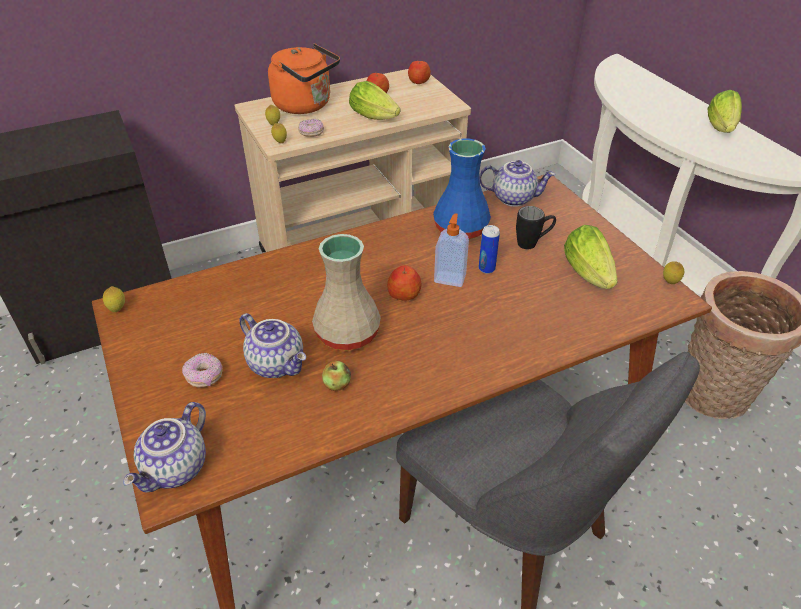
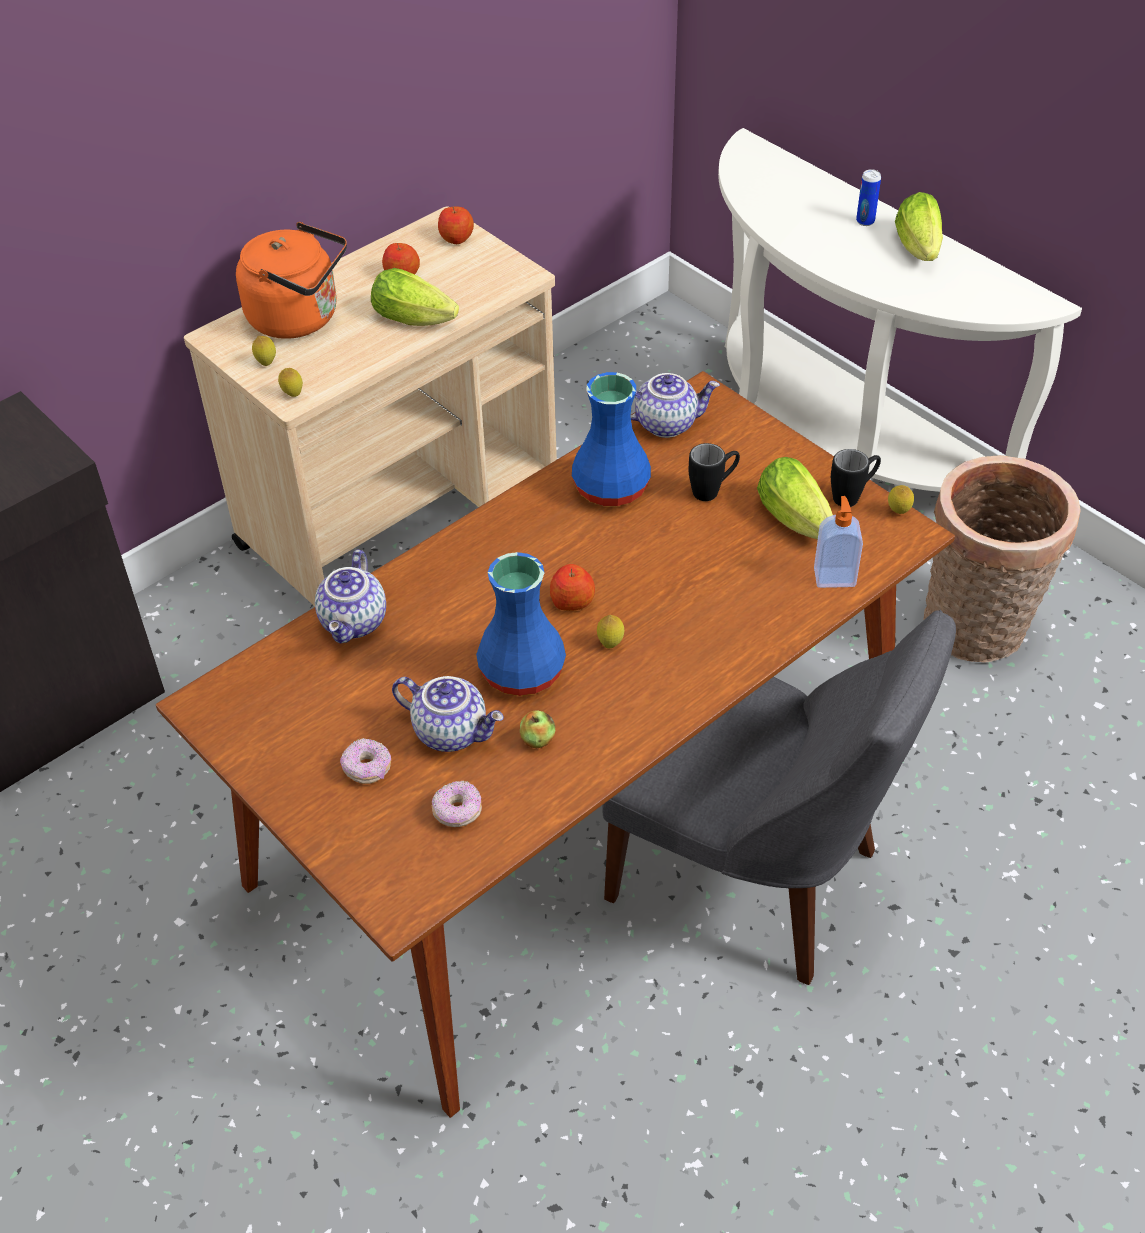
camera: 15 degrees left, 5 degrees up
(118, 309) = (200, 708): lemon -> lemon (610, 644)
(176, 469) = (394, 884): teapot -> teapot (355, 622)
(311, 133) = (333, 369): donut -> donut (457, 811)
(348, 334) = (523, 673): beige vase -> blue vase
(450, 278) = (623, 565): soap dispenser -> soap dispenser (834, 576)
(486, 269) = (665, 541): can -> can (865, 221)
(636, 265) = (853, 496): none -> black mug

